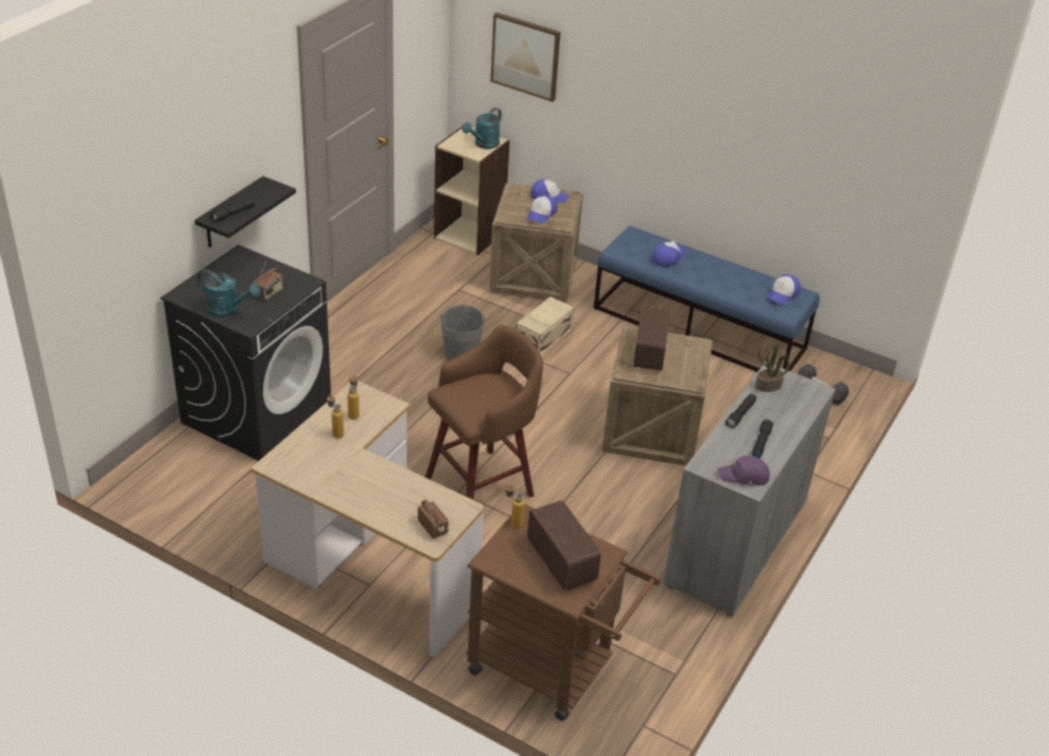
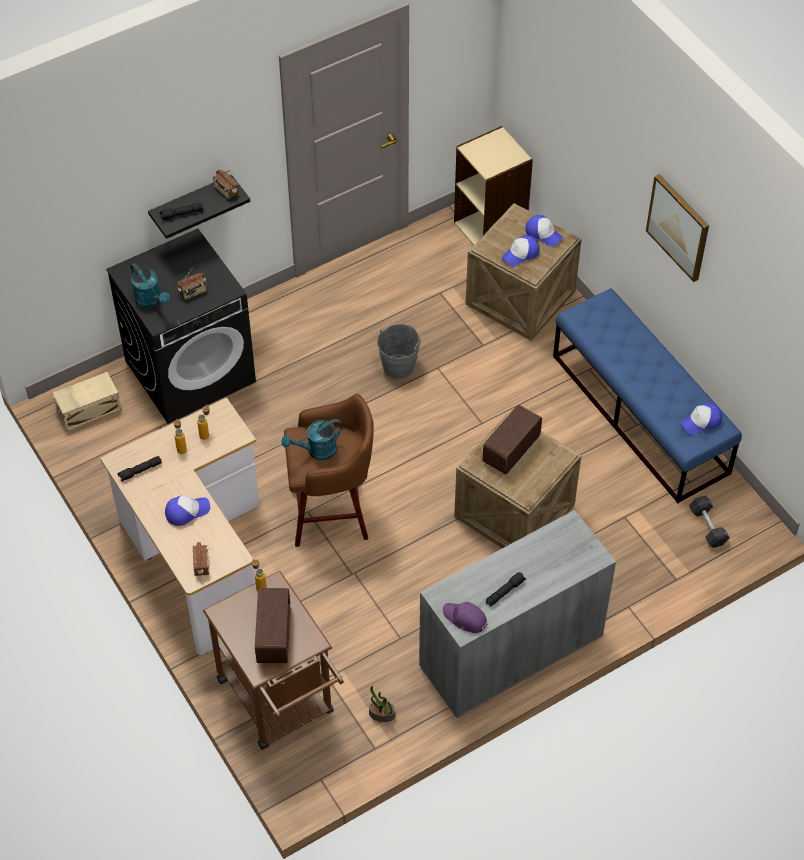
camera: 30 degrees right, 15 degrees up
(267, 188) = (226, 191): none -> radio
(484, 145) = (503, 159): turquoise watering can -> turquoise watering can (316, 451)
(525, 56) = (547, 94): picture -> picture (678, 227)
(542, 338) = (482, 375): beige storage box -> beige storage box (88, 409)
(668, 257) = (620, 340): cap -> cap (187, 511)
(740, 415) = (508, 557): black flashlight -> black flashlight (140, 471)
(768, 386) = (556, 537): potted plant -> potted plant (381, 715)

